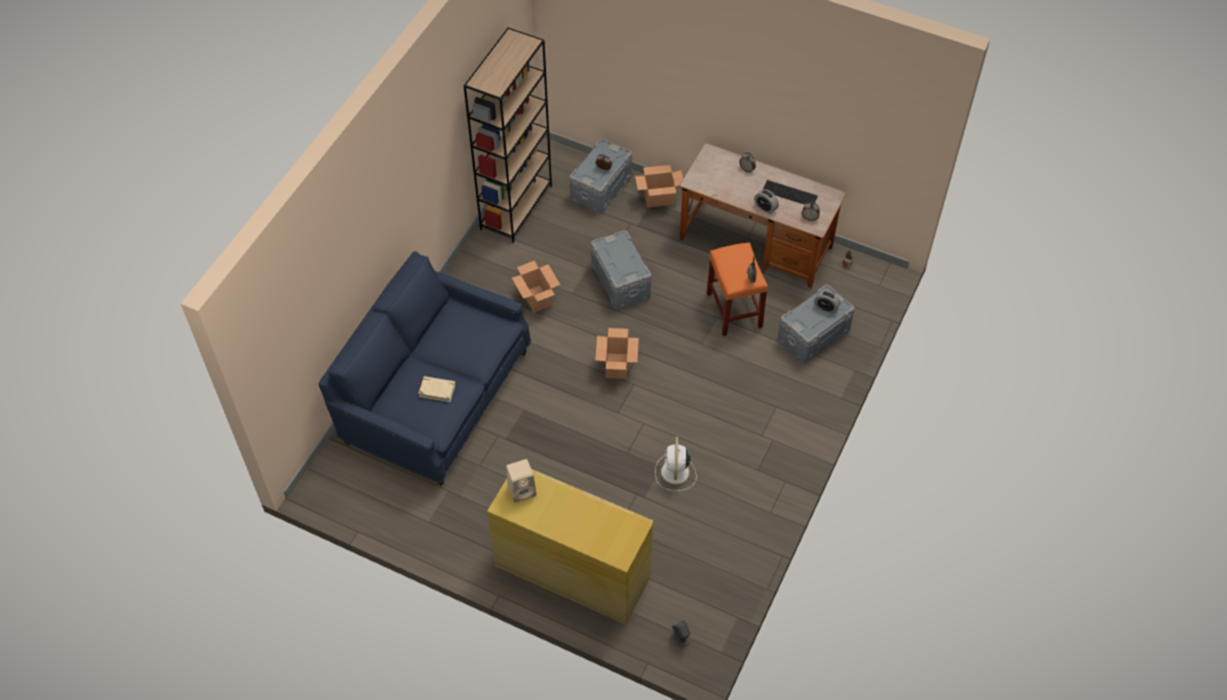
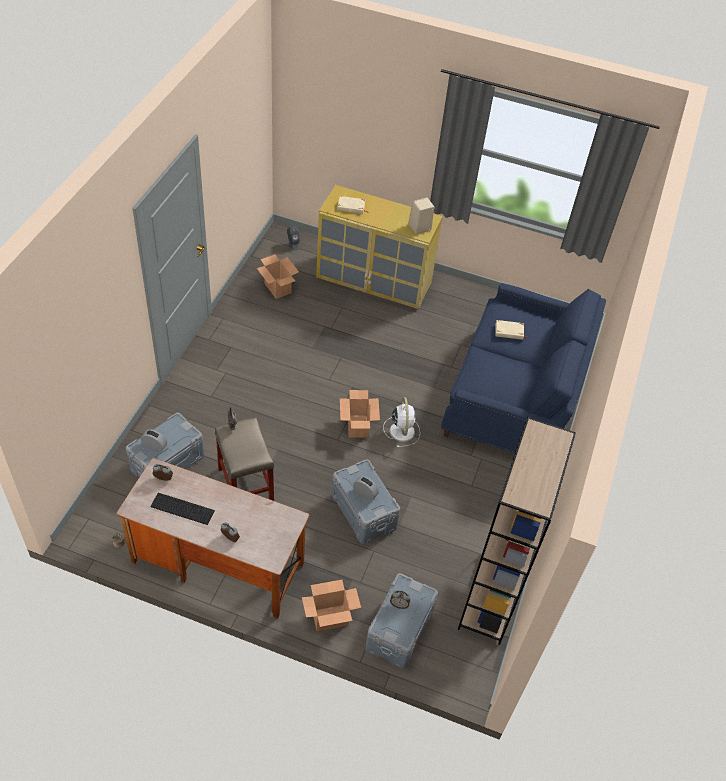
camera: 170 degrees right, 5 degrees down
(536, 298) = (445, 489): cardboard box -> cardboard box (278, 288)
(608, 528) = (351, 207): none -> beige book
(675, 473) = (300, 343): white fan -> white fan (402, 430)
(733, 309) = (246, 486): orange stool -> beige stool
(765, 207) = (212, 489): alarm clock -> alarm clock (365, 494)

